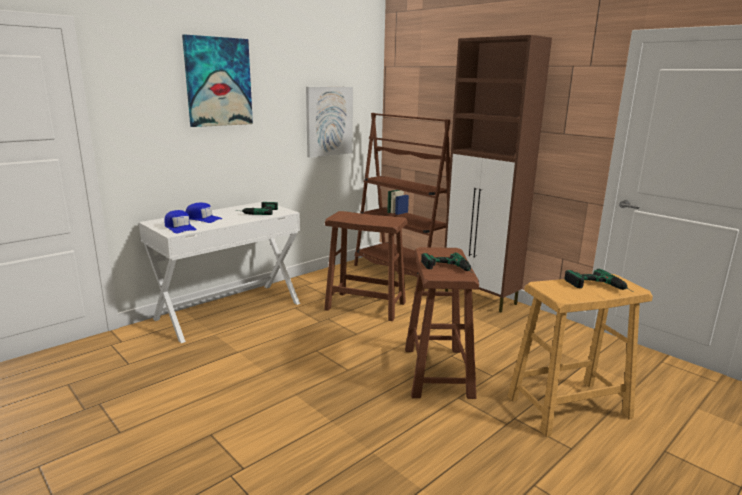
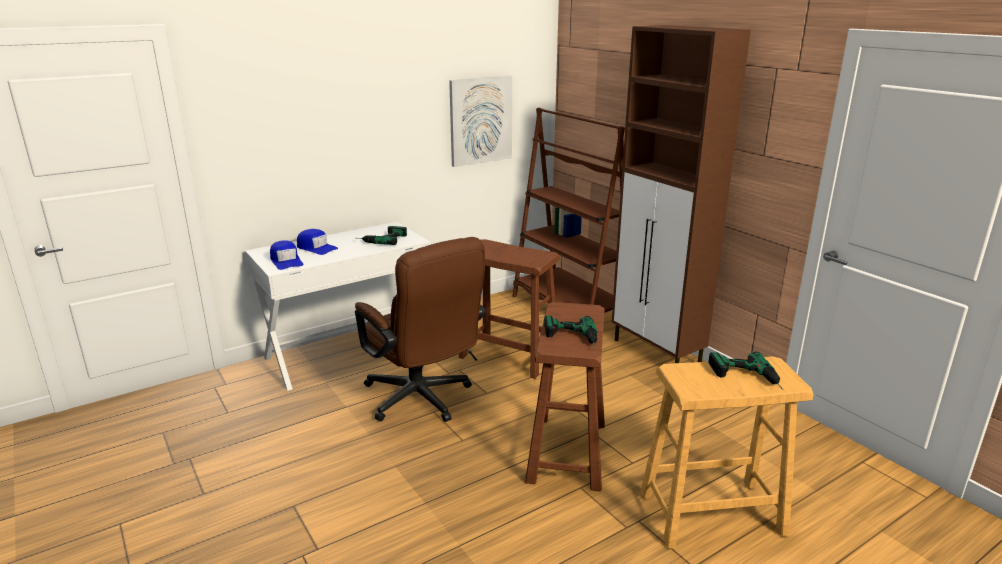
camera: 10 degrees right, 5 degrees up
(218, 82) = (337, 84): picture -> none
(304, 343) = (422, 400): none -> brown office chair

